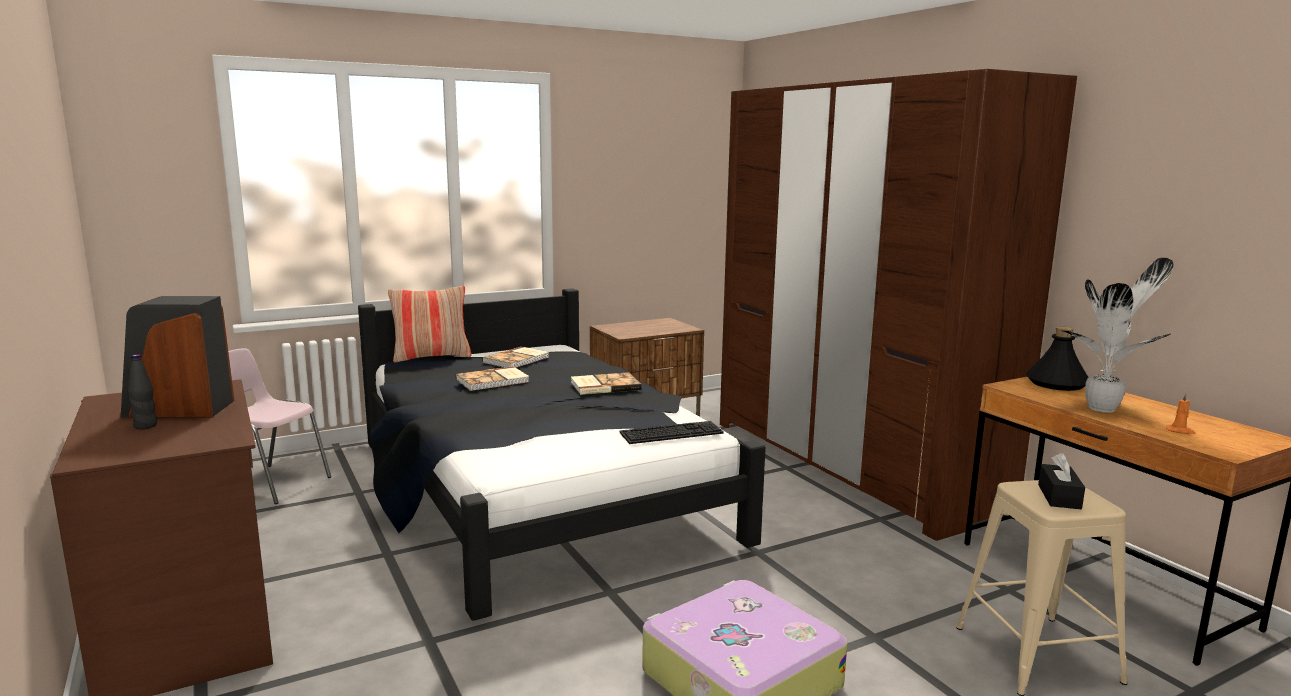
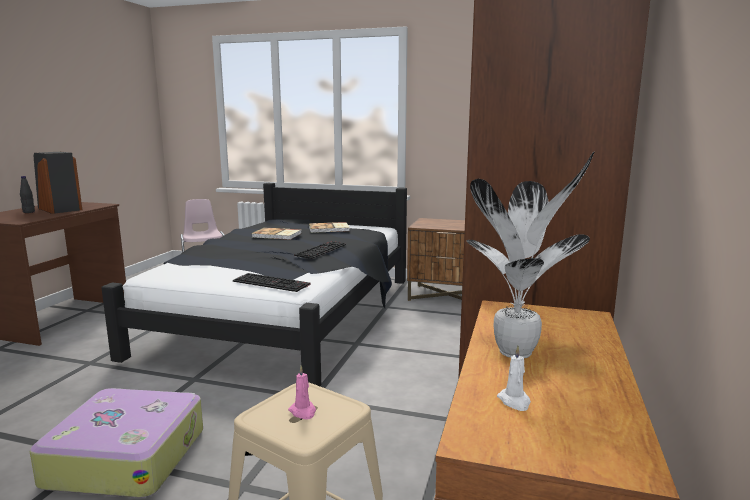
camera: 45 degrees right, 0 degrees up
(431, 357) = (298, 220): pillow -> none
(604, 386) = (320, 250): book -> keyboard
(1057, 384) = (567, 321): black bottle -> none
(1059, 496) = (303, 412): black tissue box -> pink candle
(1180, 431) = (514, 401): orange candle -> white candle

